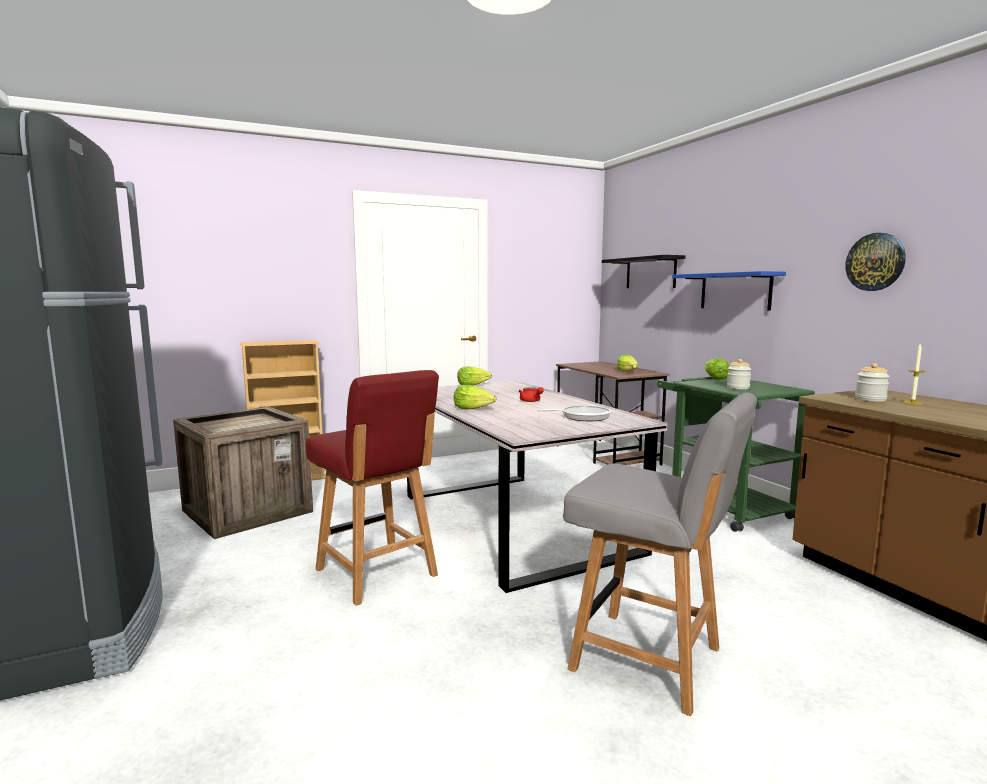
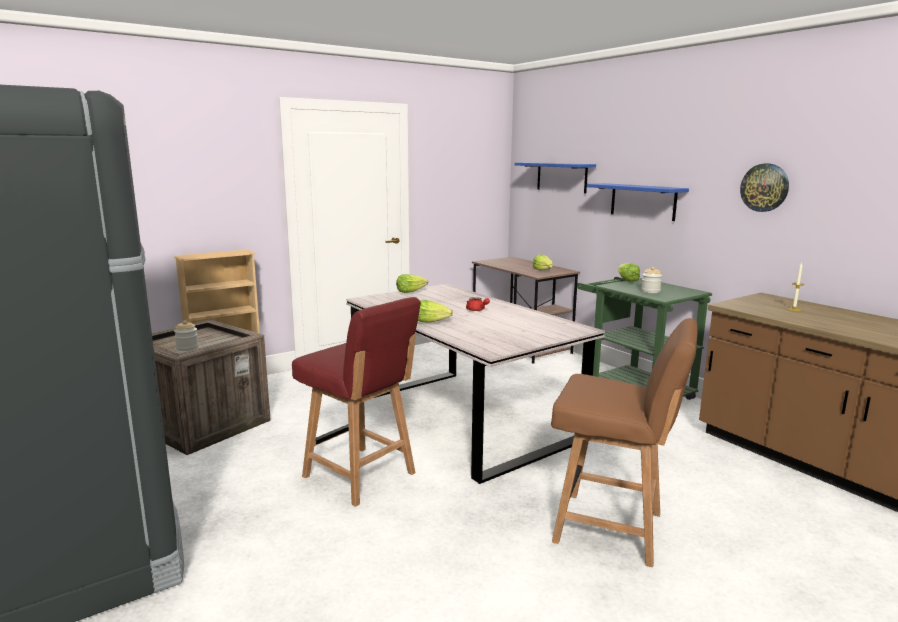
camera: 10 degrees left, 5 degrees up
(582, 417) = (531, 327): frying pan -> none
(650, 273) = (561, 177): black shelf -> blue shelf
(650, 660) = (611, 528): grey chair -> brown chair
(870, 399) = (762, 306): jar -> jar (187, 348)

